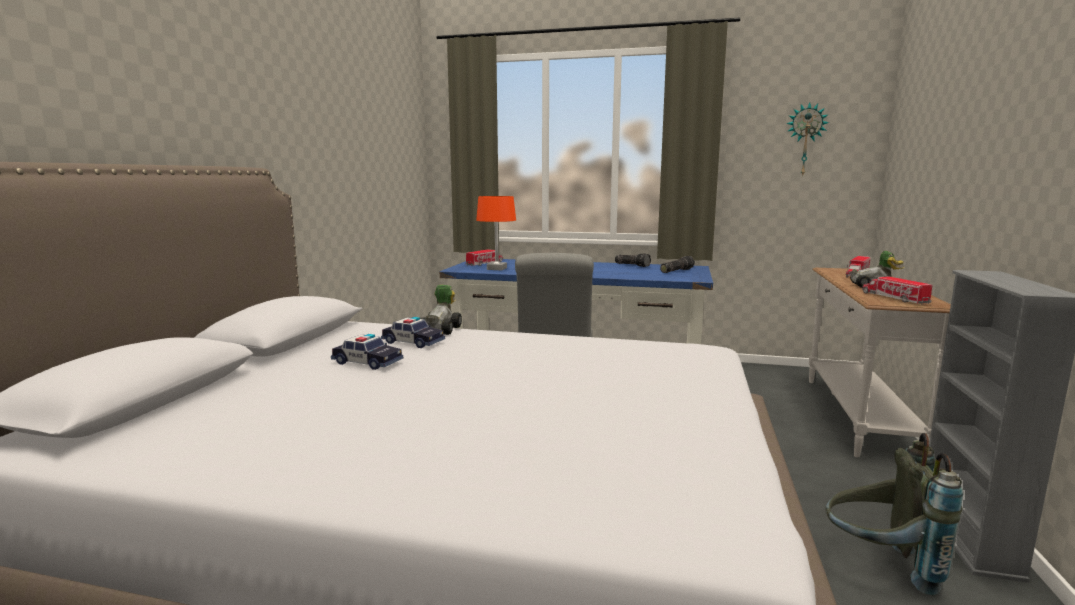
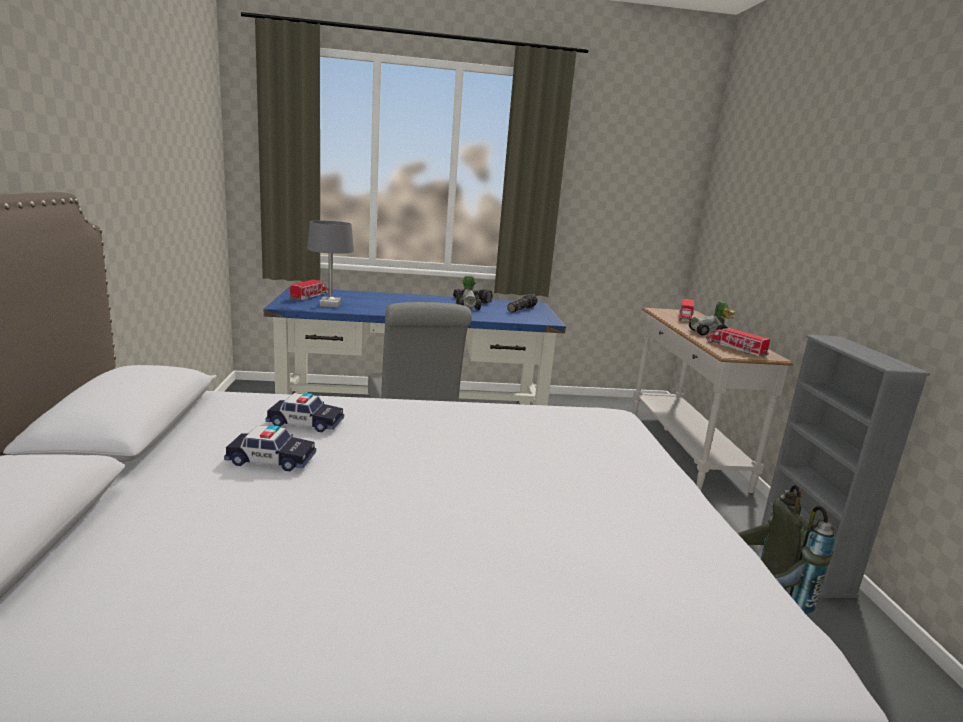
camera: 20 degrees left, 5 degrees up
(442, 329) = (326, 401): toy car -> toy car (468, 306)
(497, 268) = (330, 305): orange table lamp -> grey table lamp
(805, 139) = (637, 181): wall clock -> none

